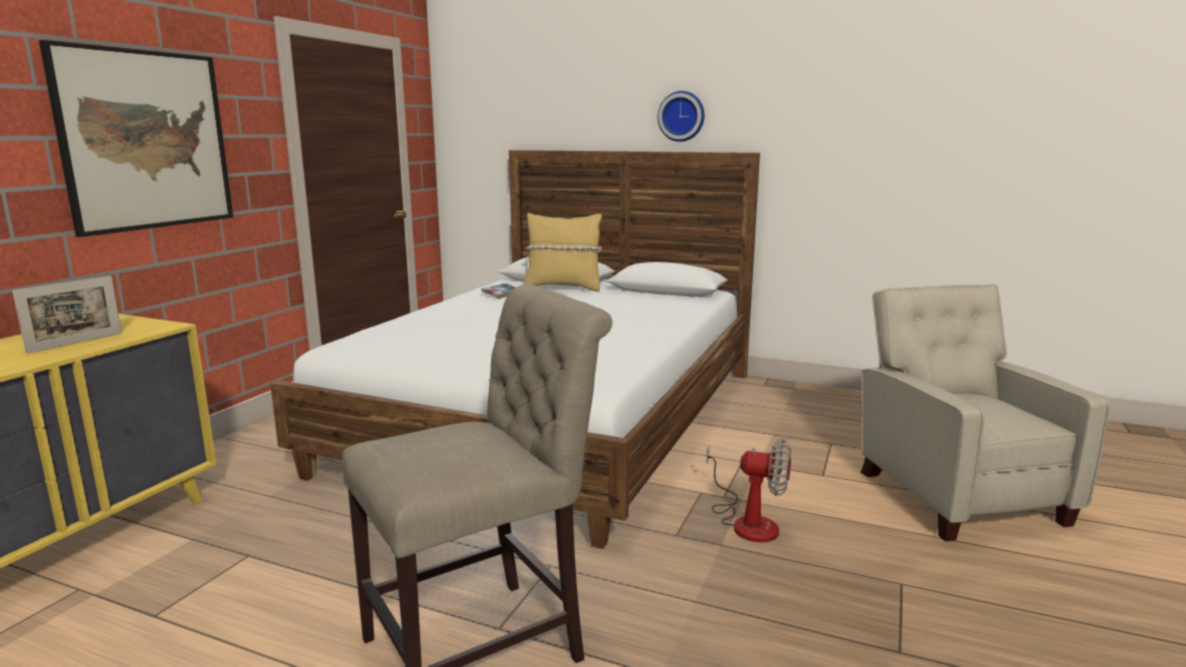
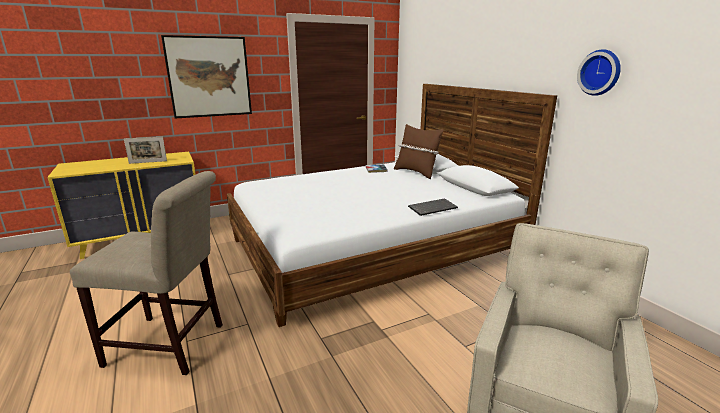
camera: 40 degrees right, 5 degrees up
(563, 288) = (416, 172): yellow pillow -> brown pillow
(679, 318) = (432, 208): none -> keyboard
(682, 116) = (512, 64): wall clock -> wall clock (600, 72)
(747, 521) = (367, 351): fan -> none

